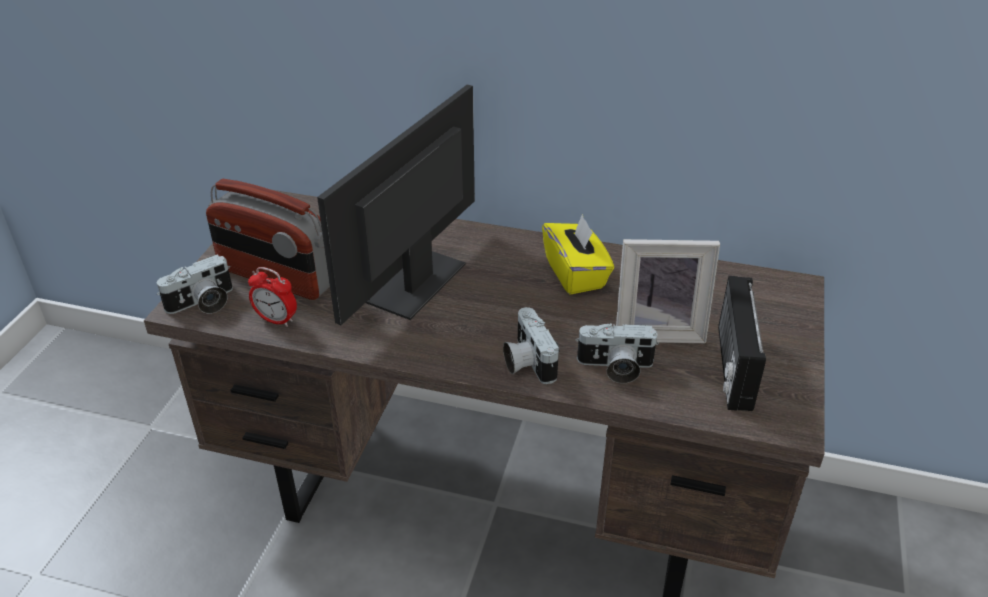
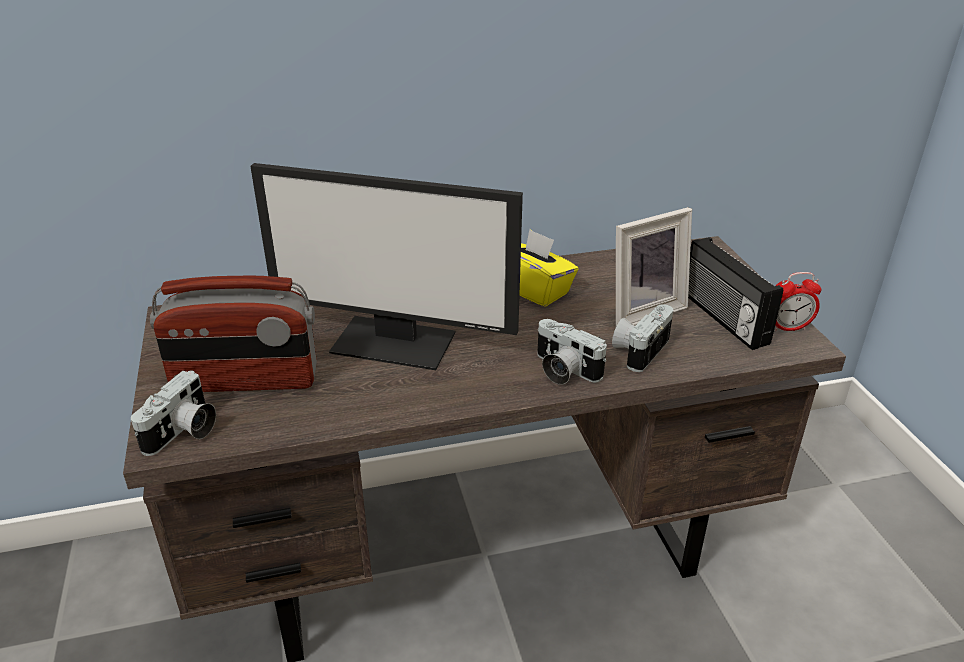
camera: 30 degrees left, 5 degrees down
(276, 320) = (285, 419): alarm clock -> alarm clock (788, 328)
(414, 283) = (395, 341): monitor -> monitor turned 75 degrees counterclockwise
(615, 368) = (639, 350): camera -> camera turned 150 degrees clockwise

